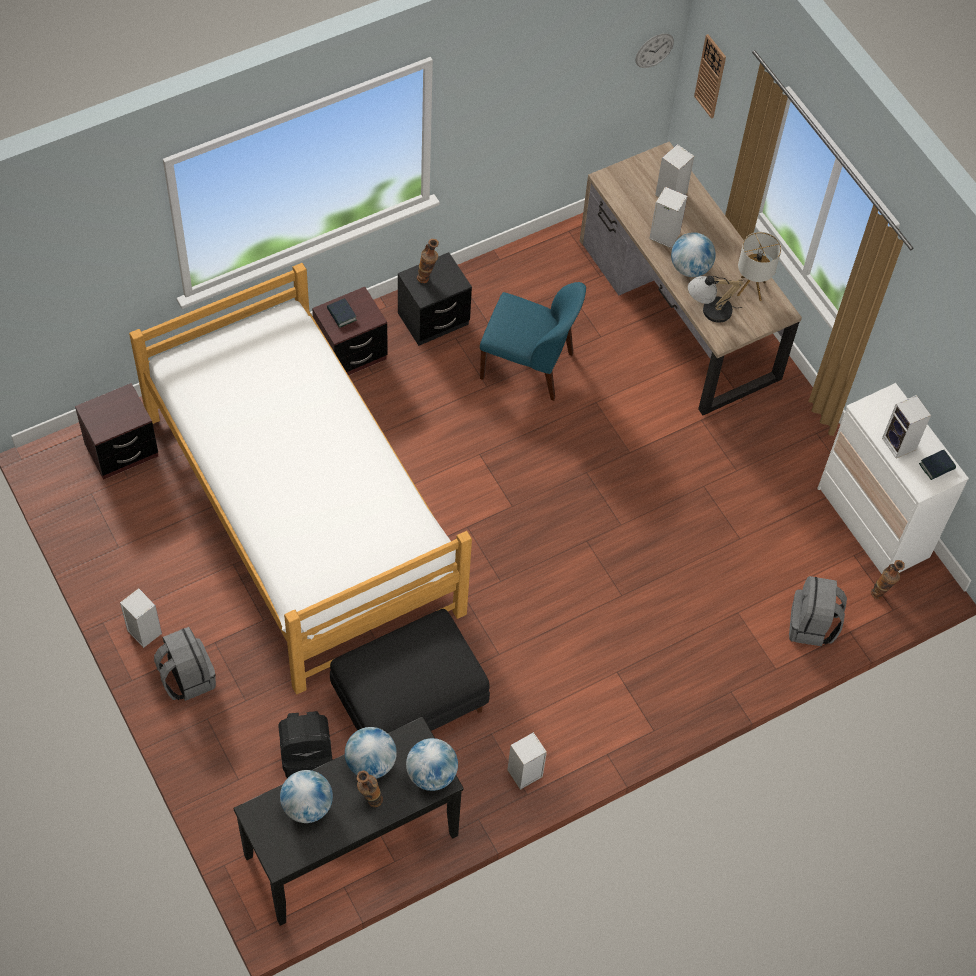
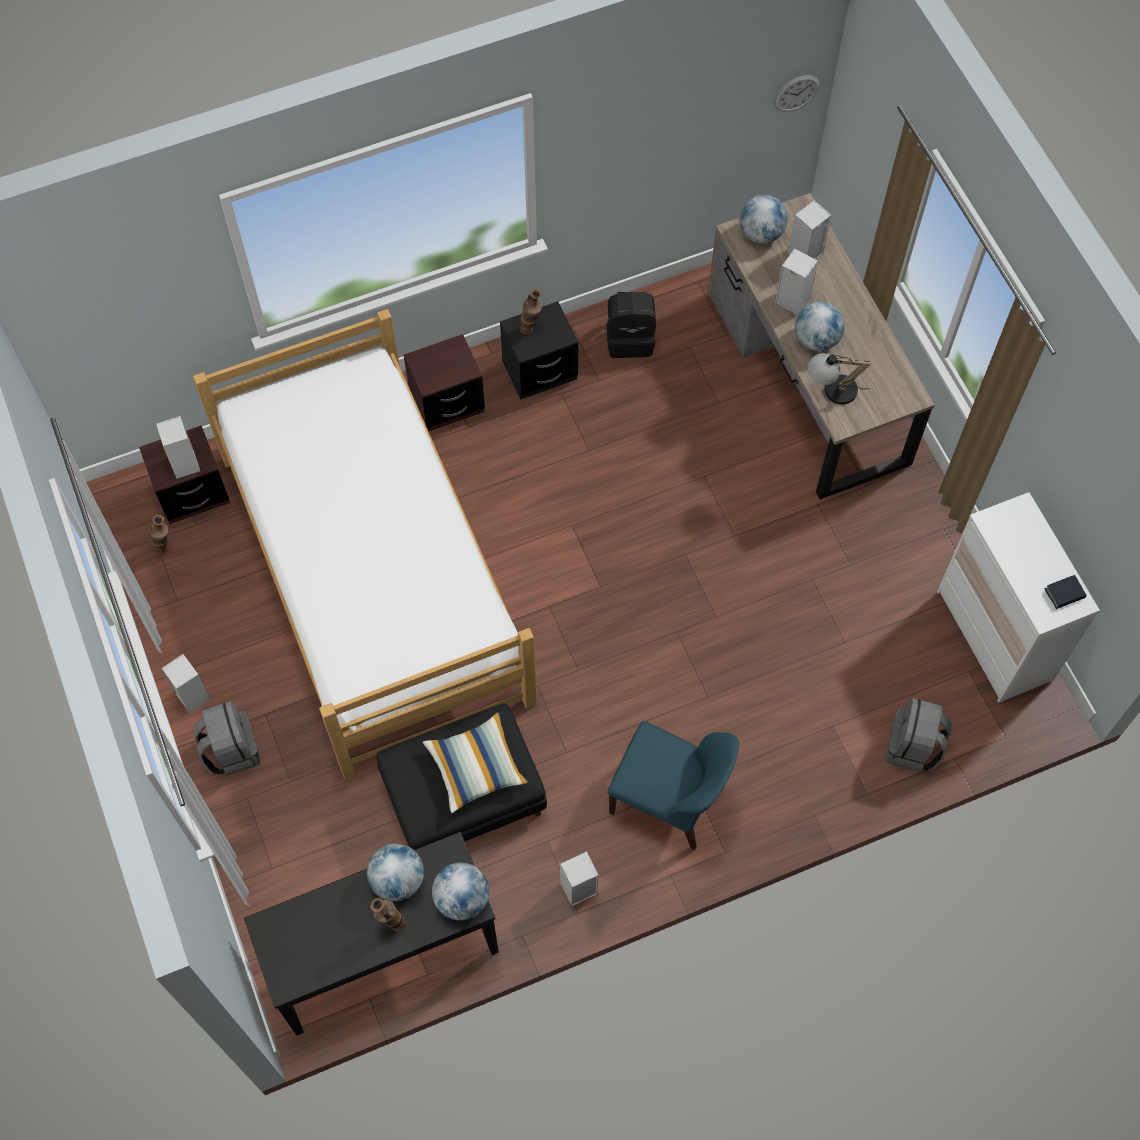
camera: 10 degrees right, 5 degrees up
(307, 754) = (347, 847): black backpack -> black backpack (630, 339)
(307, 806) = (323, 923): globe -> globe (761, 233)
(341, 315) = (434, 364): book -> none
(425, 665) = (476, 767): none -> pillow
(529, 366) = (637, 430): blue chair -> blue chair (669, 800)
(710, 76) = (857, 126): wall clock -> none
(751, 288) = (881, 367): table lamp -> none
(881, 593) = (994, 717): vase -> vase (165, 548)
(900, 444) = (1026, 565): speaker -> speaker (186, 464)

